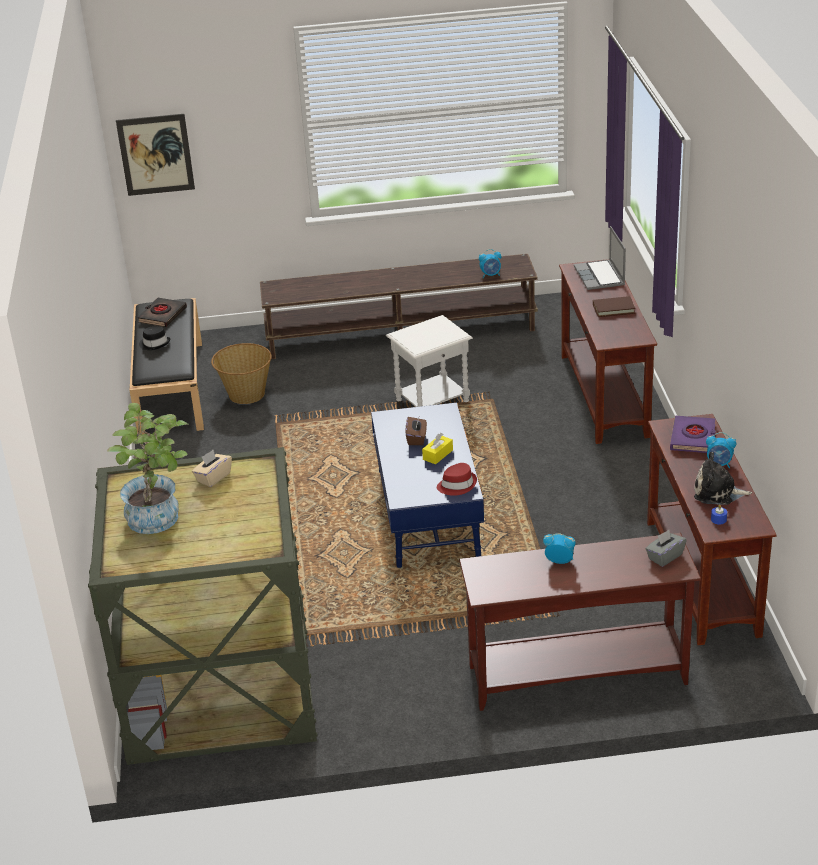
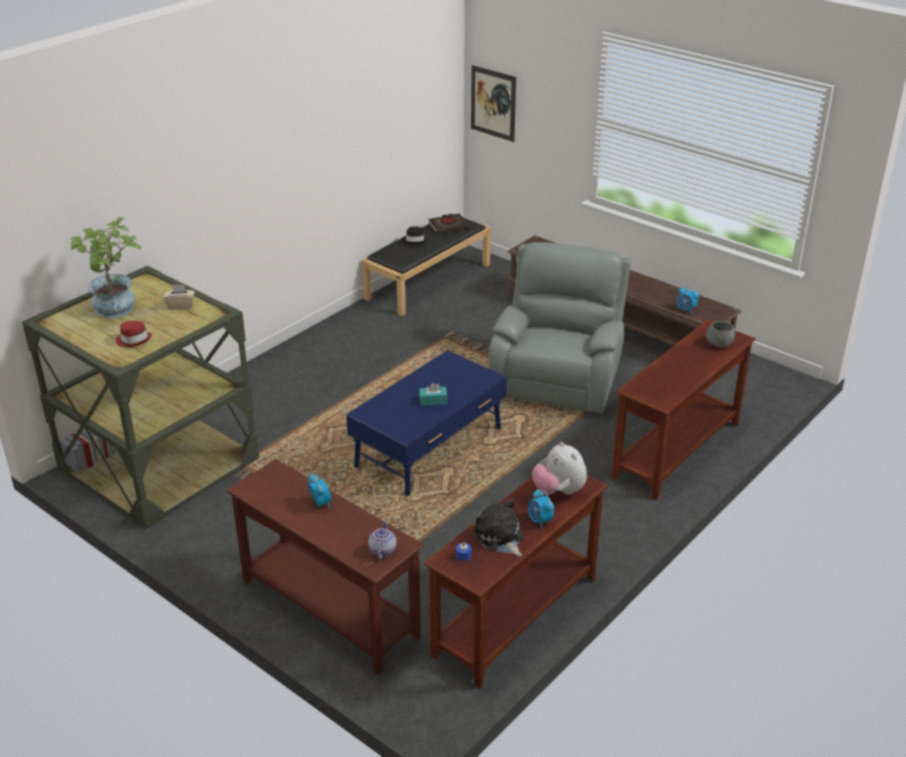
camera: 45 degrees right, 0 degrees up
(246, 394) = (459, 309): basket -> none
(416, 438) = (440, 383): brown tissue box -> none
(431, 400) = (557, 380): white side table -> grey armchair
(438, 455) = (433, 401): yellow tissue box -> turquoise tissue box
(457, 485) = (408, 426): red hat -> red hat (133, 340)
(600, 276) = (719, 344): laptop -> grey bowl
(613, 309) = (683, 371): brown book -> none
(665, 557) = (382, 551): grey tissue box -> teapot
(693, 438) = (558, 491): purple book -> plush toy

